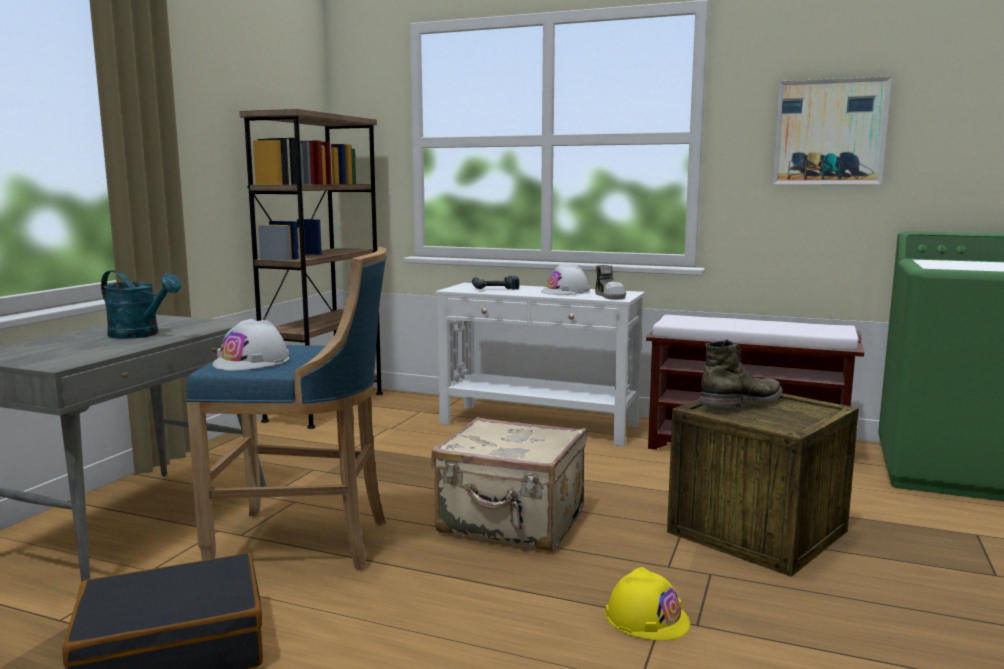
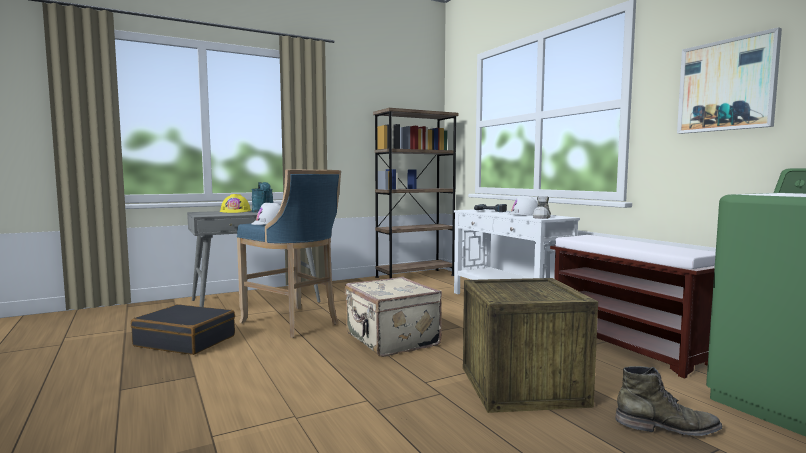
camera: 40 degrees right, 5 degrees down
(647, 617) = (360, 397): yellow hard hat -> yellow hard hat (235, 211)
(742, 401) = (520, 284): green boot -> green boot (667, 428)

